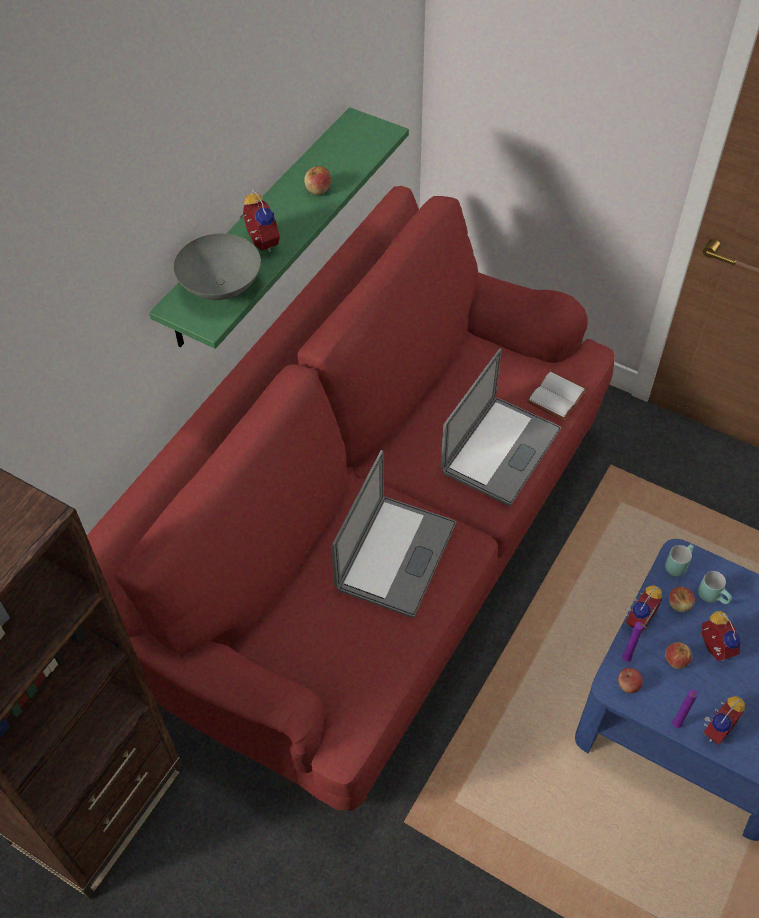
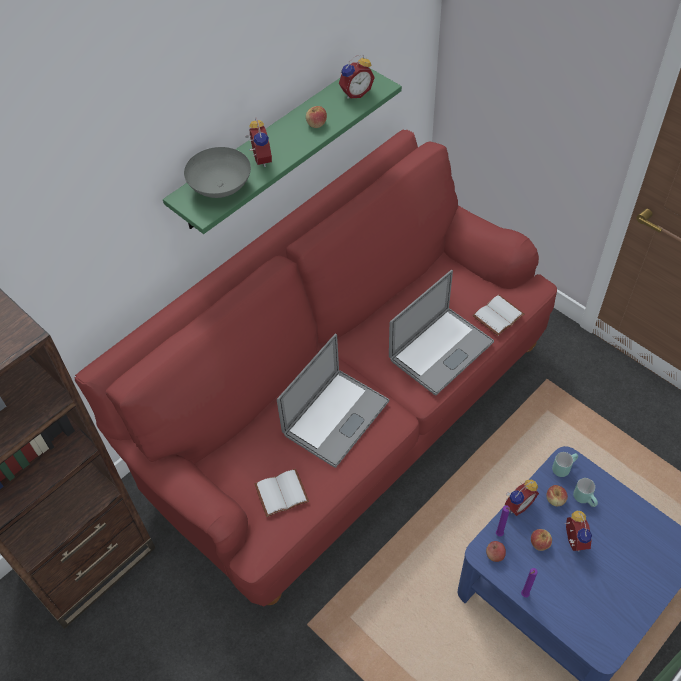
camera: 15 degrees right, 0 degrees up
(355, 661) = (282, 492): none -> white book
(715, 728) = (556, 604): alarm clock -> alarm clock (355, 92)

